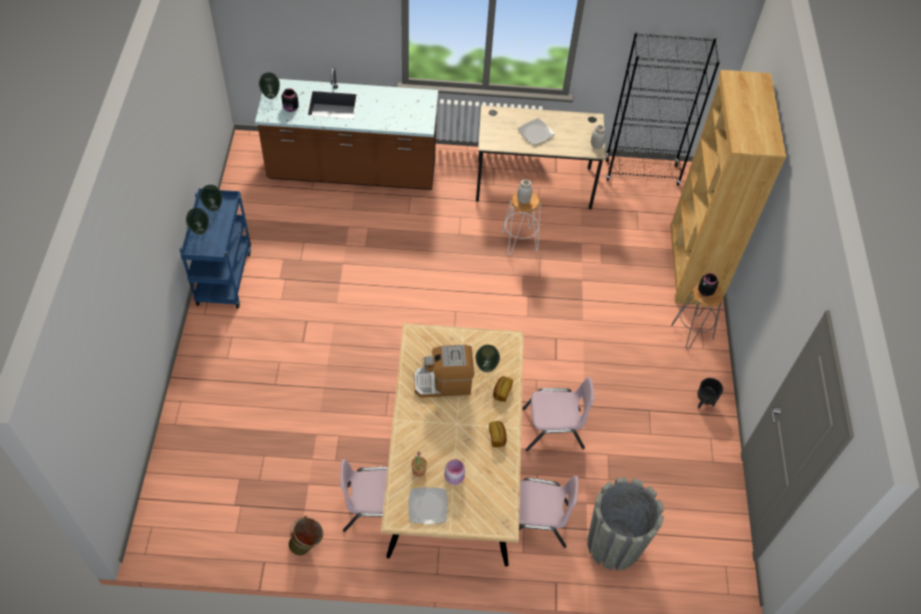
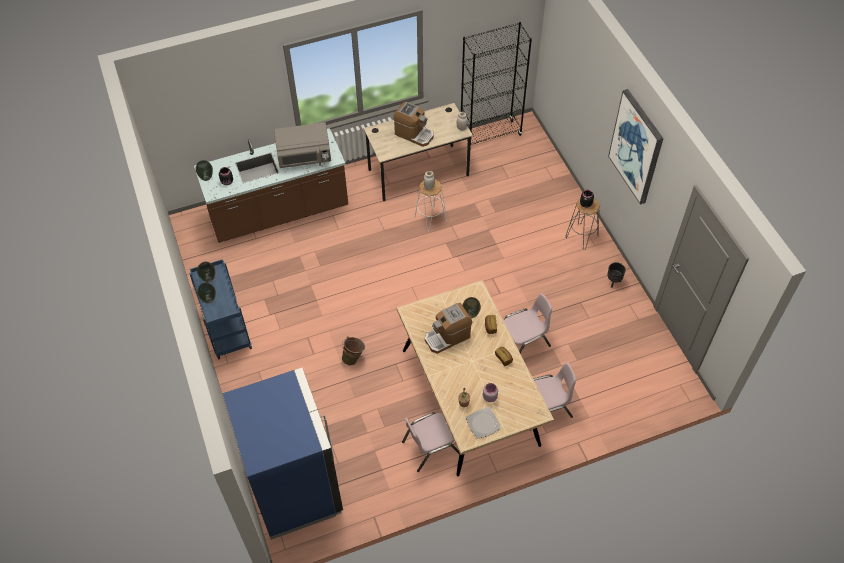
camera: 20 degrees left, 0 degrees up
(196, 487) = (295, 488): none -> blue fridge
(307, 545) = (398, 492): green bucket -> green bucket (354, 358)
(391, 112) = (304, 158): none -> grey microwave
(536, 133) = (414, 134): plate -> coffee machine
(613, 544) = (602, 401): grey planter -> none
(693, 265) = (559, 189): brown bookcase -> none
(785, 237) = (636, 147): none -> picture

